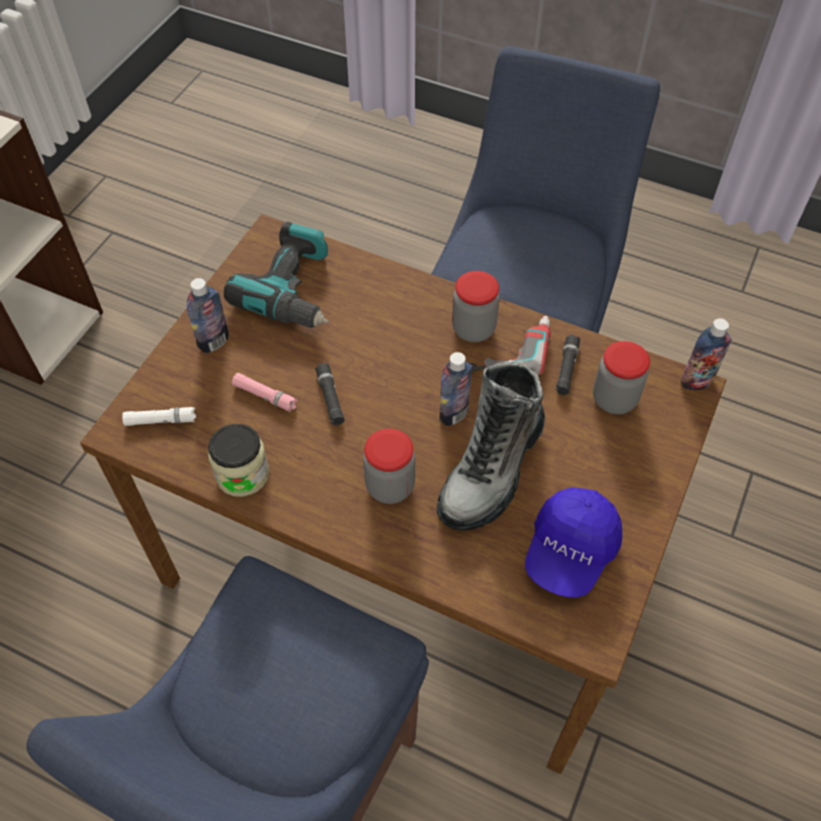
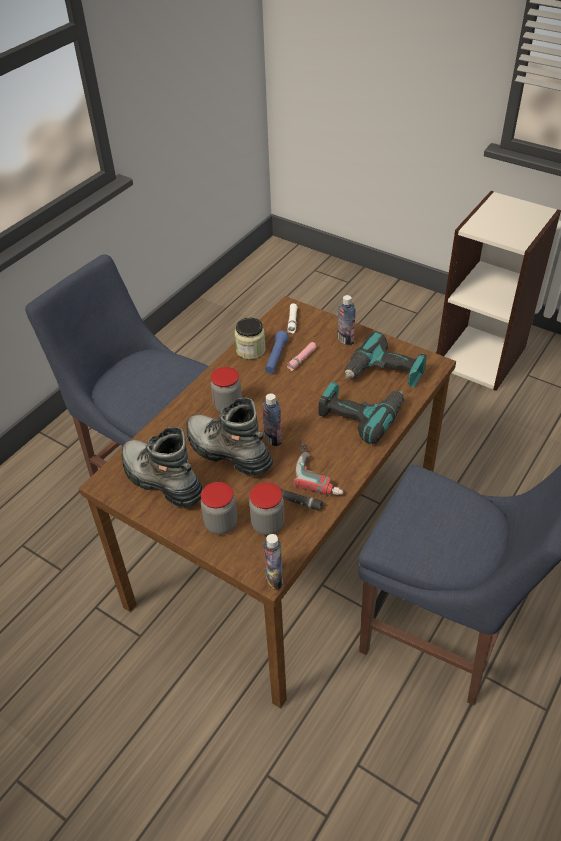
camera: 100 degrees right, 10 degrees down
(260, 433) = (276, 357): none -> blue flashlight
(330, 397) = (295, 385): black flashlight -> none
(387, 313) = (360, 415): none -> power drill
(473, 329) = (341, 456): jar -> jar (221, 524)
(570, 551) = (162, 480): blue cap -> boot

